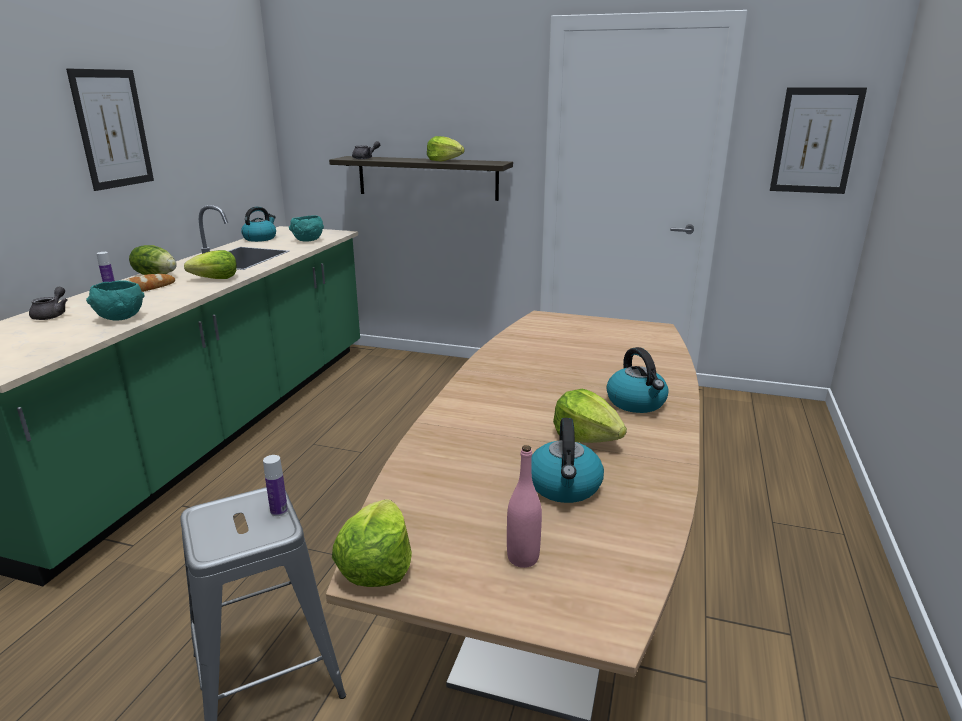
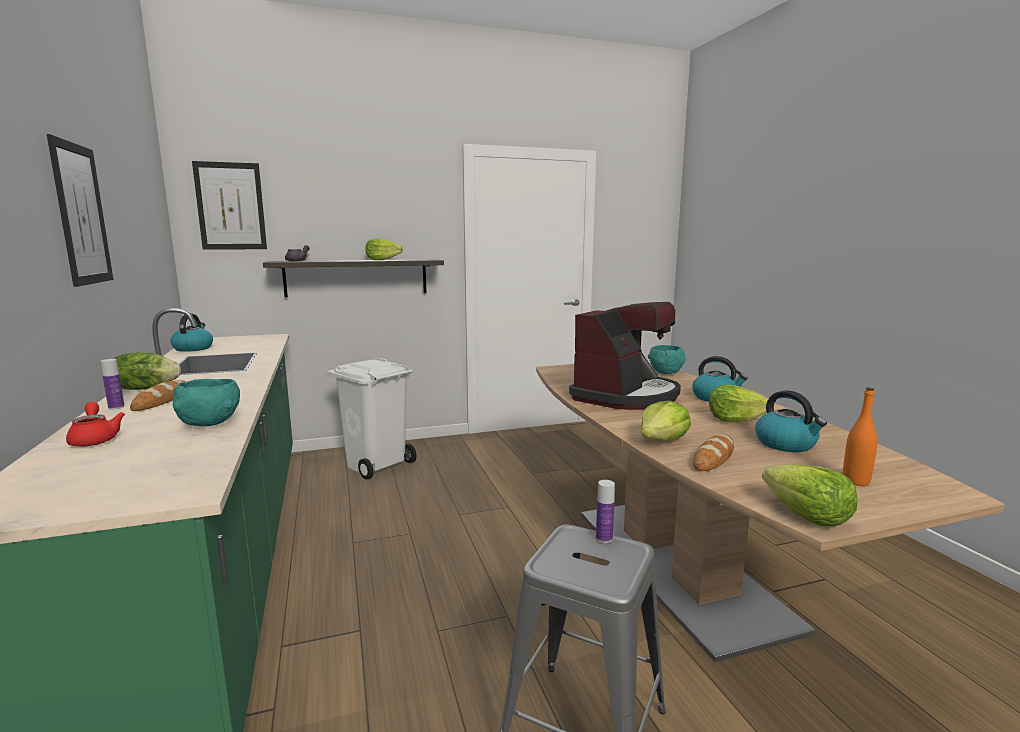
camera: 35 degrees left, 10 degrees down
(52, 315) = (95, 439): grey teapot -> red teapot
(216, 279) = (235, 380): lettuce -> lettuce (662, 441)
(308, 240) = (256, 344): turquoise bowl -> turquoise bowl (665, 372)
(416, 377) = (377, 464): none -> white trash can
(448, 471) = (713, 457): none -> bread
(523, 558) = (855, 481): pink bottle -> orange bottle
(538, 372) = (626, 396): none -> coffee machine
(816, 141) = (642, 237): picture -> picture (230, 206)

